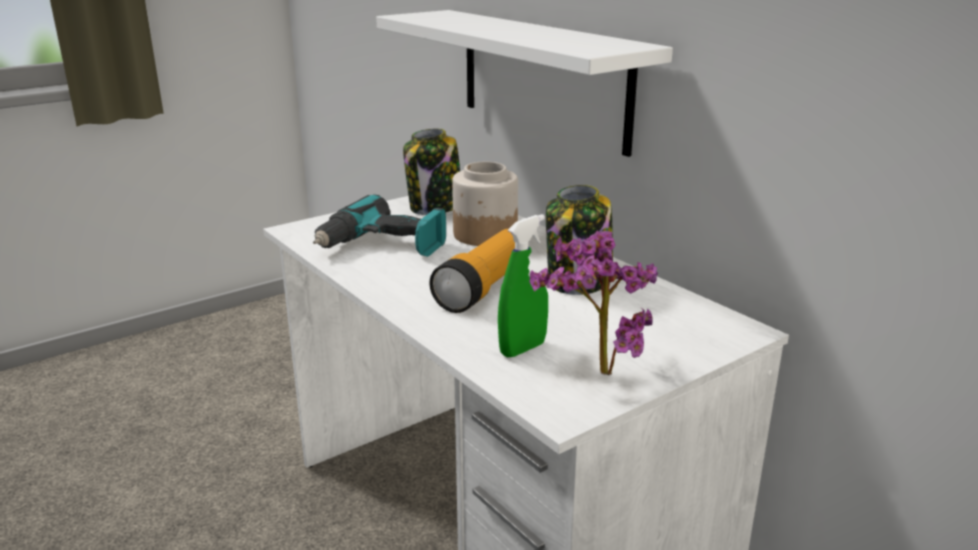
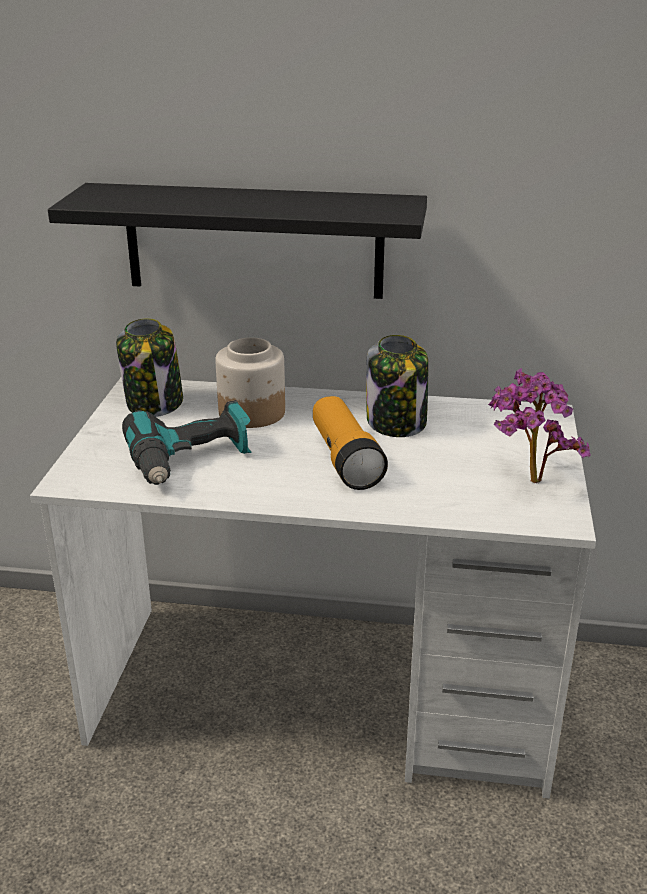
camera: 45 degrees left, 5 degrees up
(522, 349) = (461, 492): green spray bottle -> none
(542, 78) = (254, 241): white shelf -> black shelf

